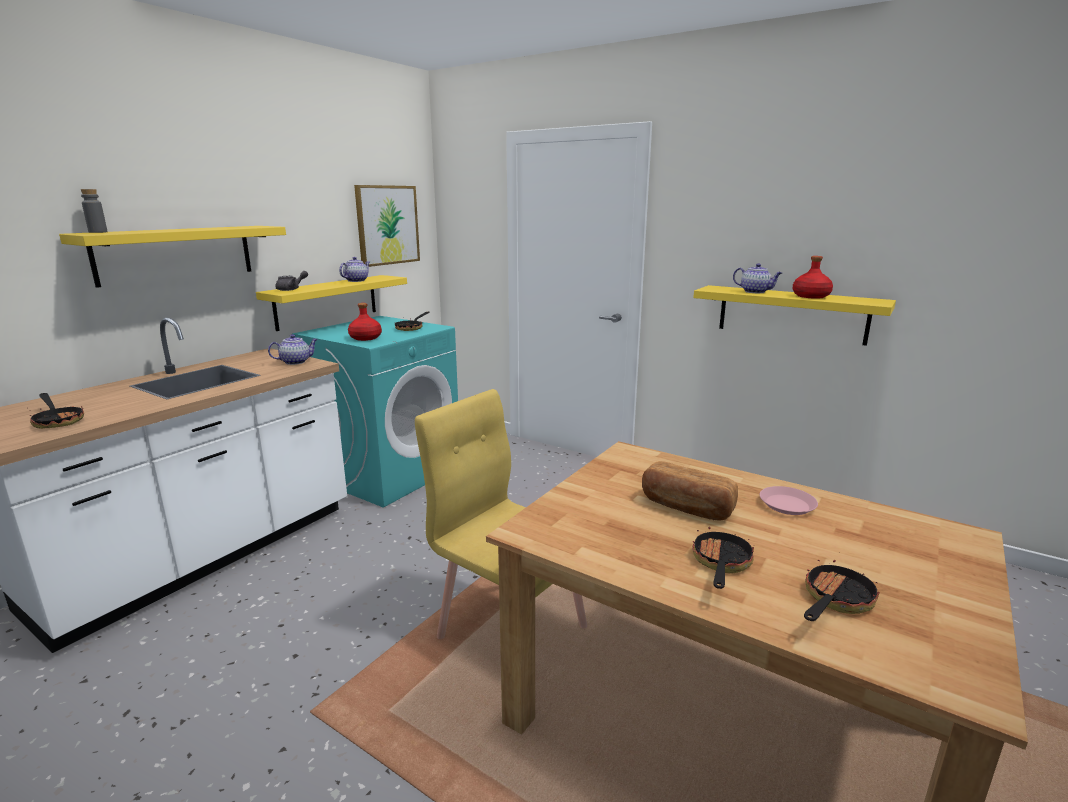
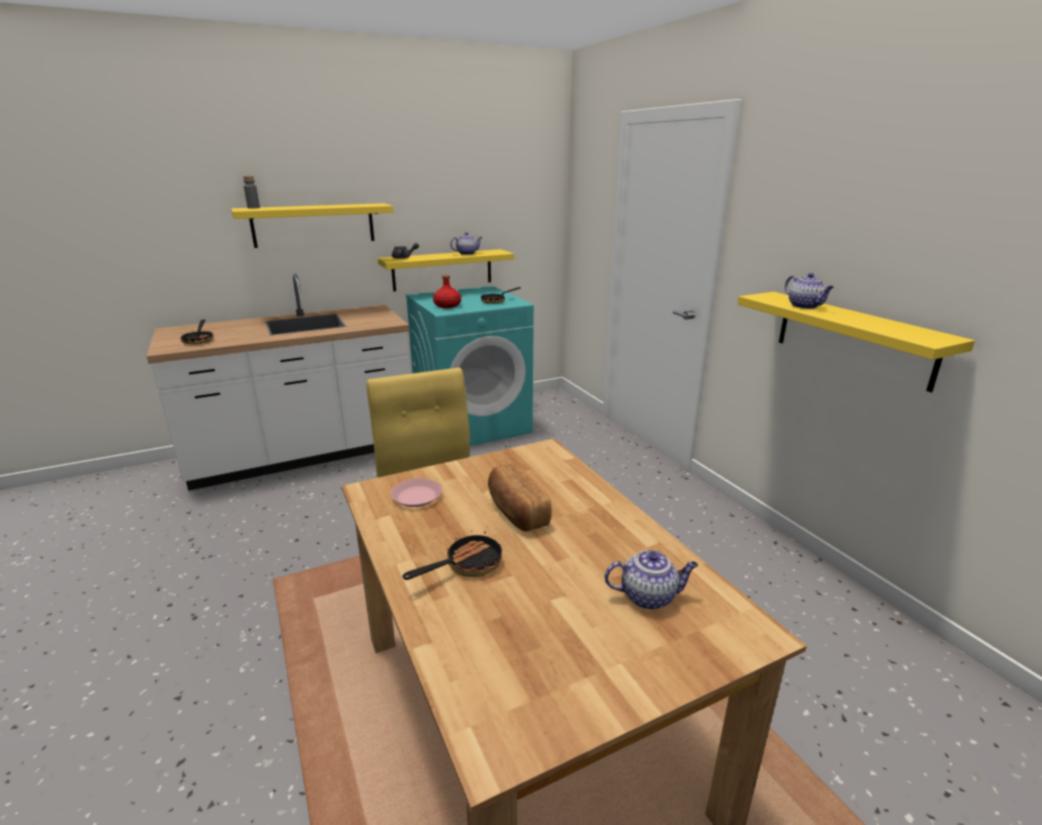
camera: 30 degrees right, 5 degrees up
(296, 362) = (383, 319): teapot -> teapot (649, 596)
(387, 225) = (510, 203): picture -> none
(787, 505) = (611, 538): pink plate -> pink plate (417, 496)
(811, 296) = (861, 320): red bottle -> none
(834, 601) = (508, 631): frying pan -> none

